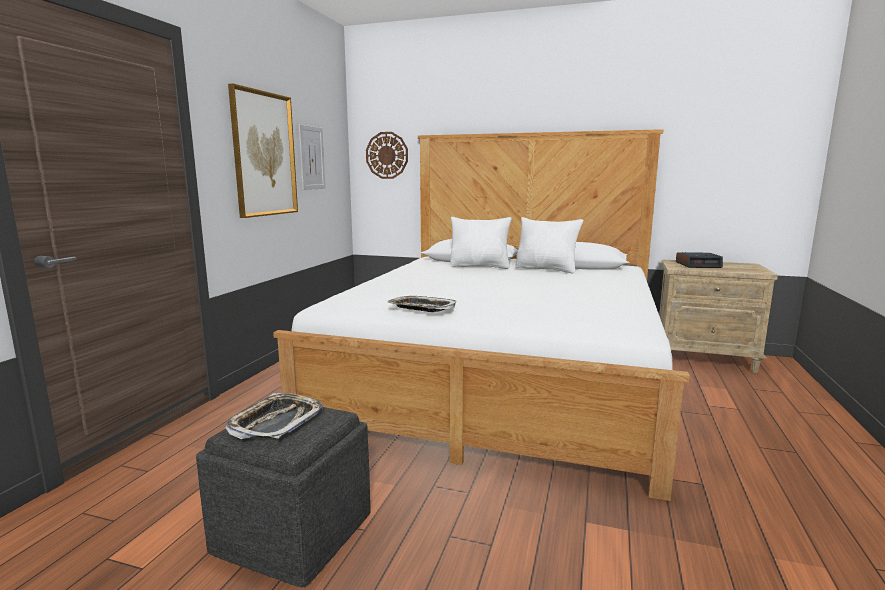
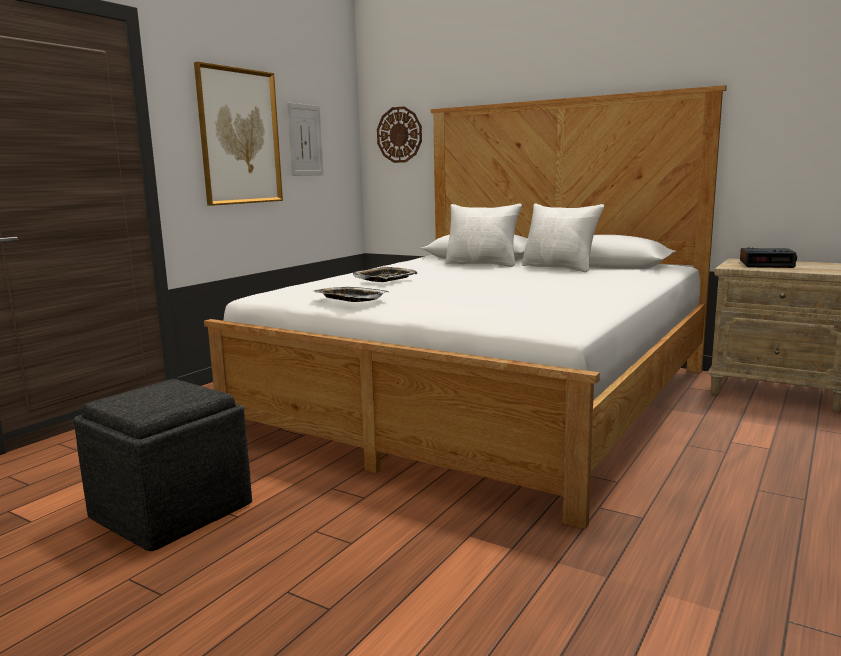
camera: 15 degrees right, 0 degrees up
(276, 422) = (151, 395): tray -> tray (385, 279)

